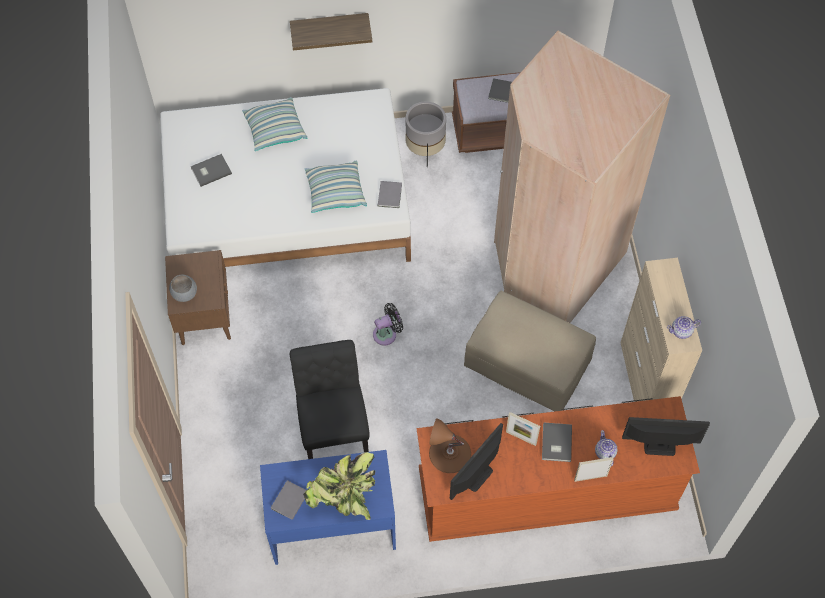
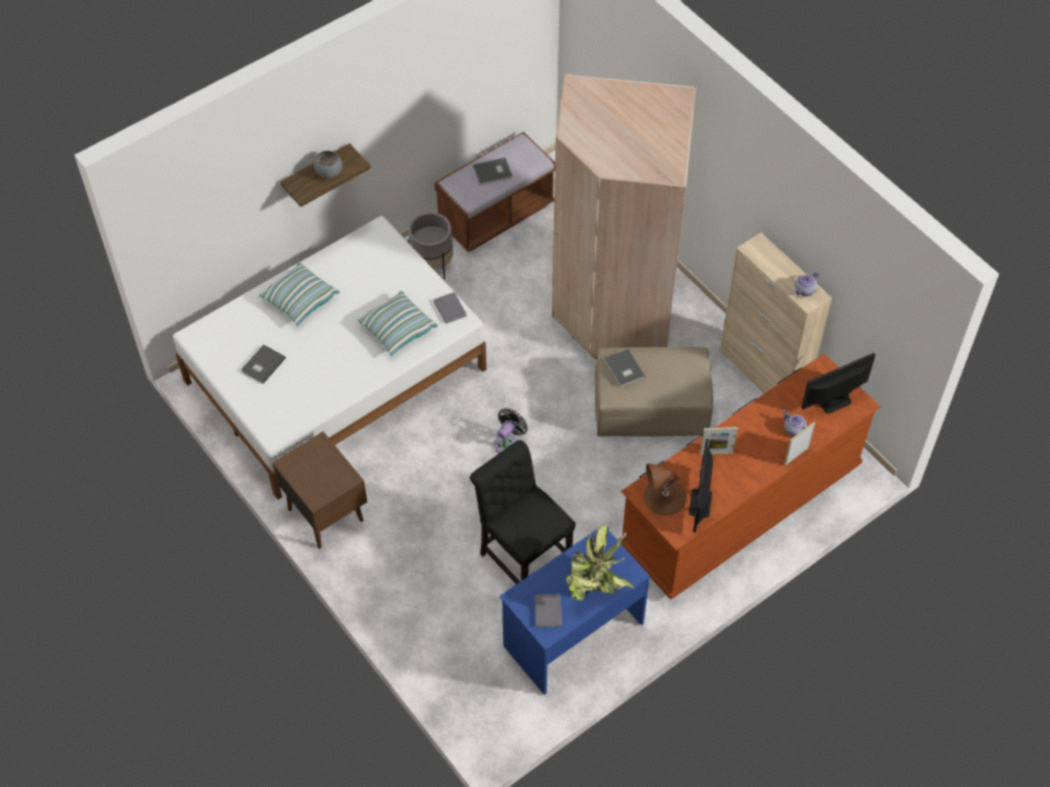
camera: 30 degrees left, 5 degrees down
(184, 294) = (316, 486): grey bowl -> grey bowl (329, 172)
(555, 443) = (748, 443): grey book -> grey book (623, 370)

